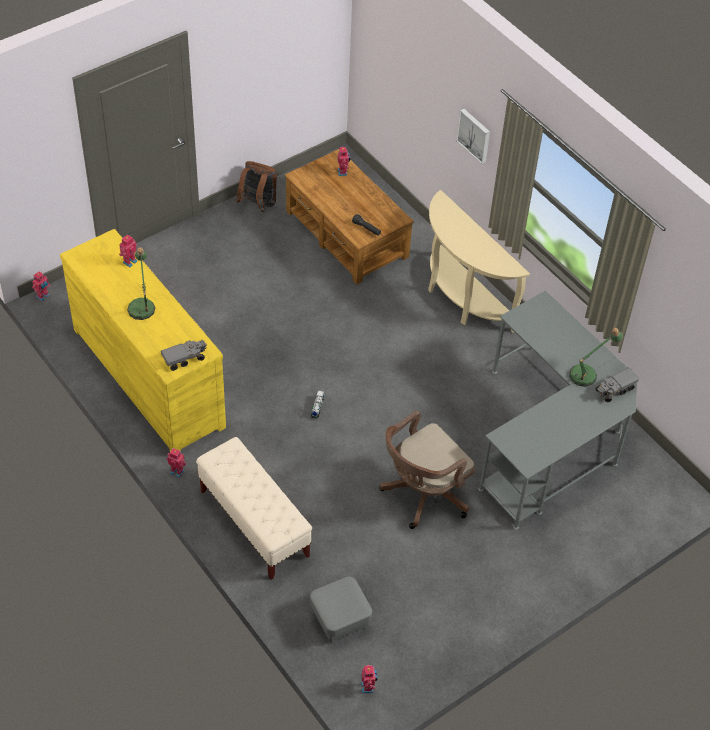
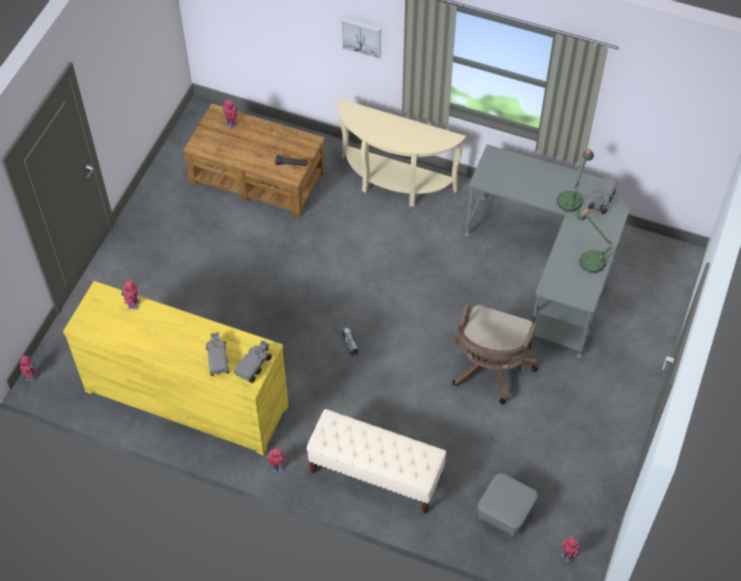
camera: 30 degrees left, 5 degrees up
(142, 305) = (177, 338): table lamp -> table lamp (589, 258)
(160, 338) = (218, 360): none -> toy truck
(258, 204) = (161, 189): brown backpack -> none

